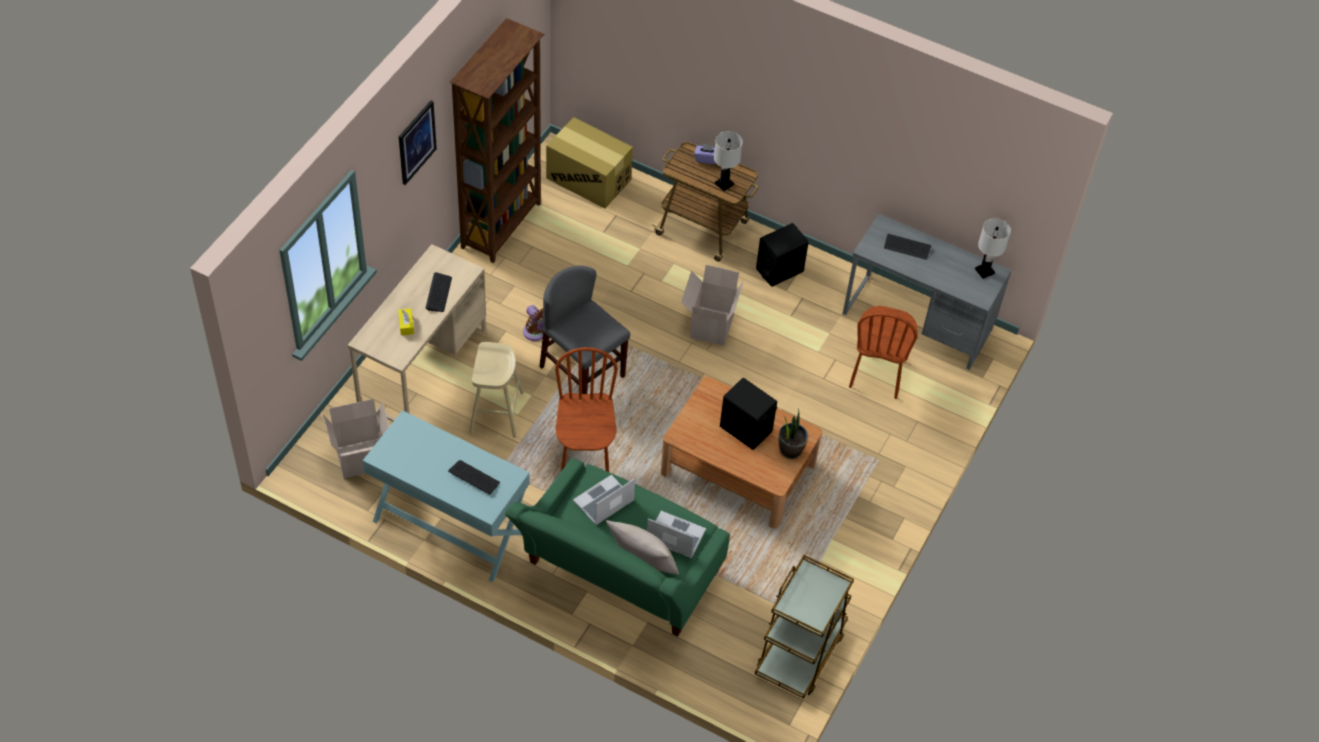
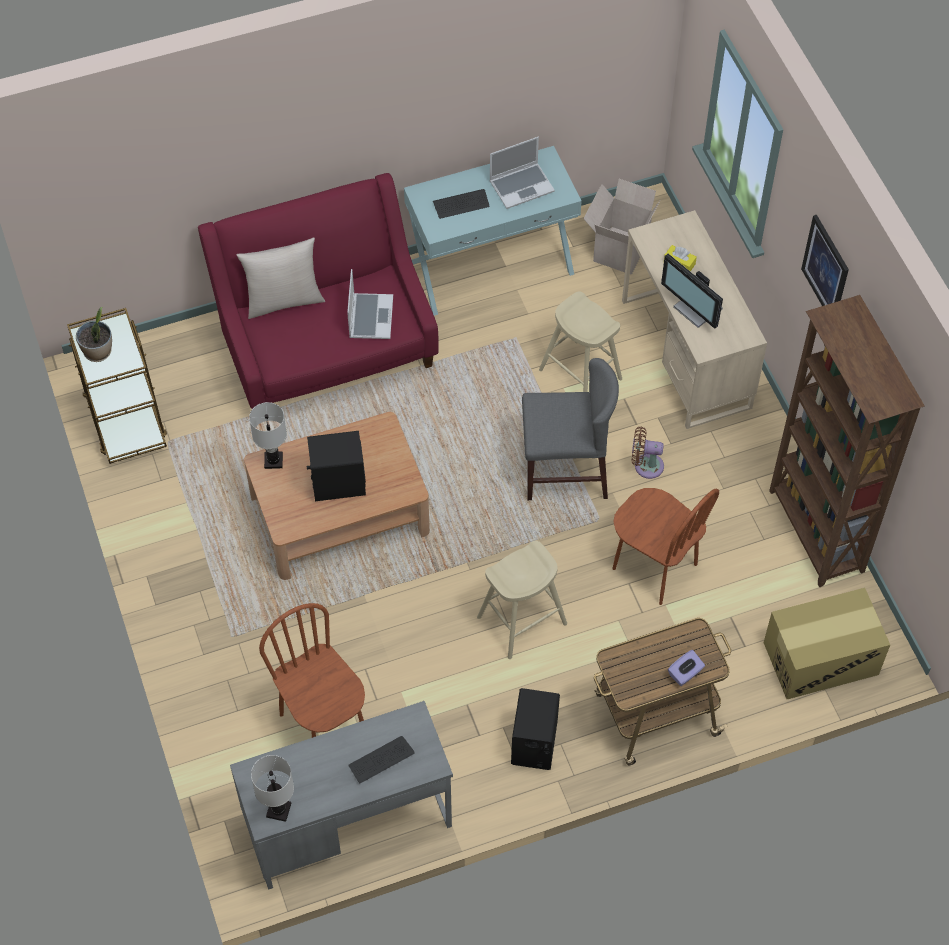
camera: 135 degrees right, 5 degrees up
(438, 293) = (696, 309): keyboard -> monitor
(584, 457) = (468, 406): brown chair -> brown chair (654, 567)
(618, 576) = (326, 346): green sofa -> red sofa
(674, 536) = (286, 342): laptop -> laptop (522, 186)
(710, 325) = (522, 620): cardboard box -> beige stool
(724, 184) = (633, 663): white table lamp -> white table lamp (273, 460)
(790, 449) = (282, 501): potted plant -> potted plant (98, 352)

